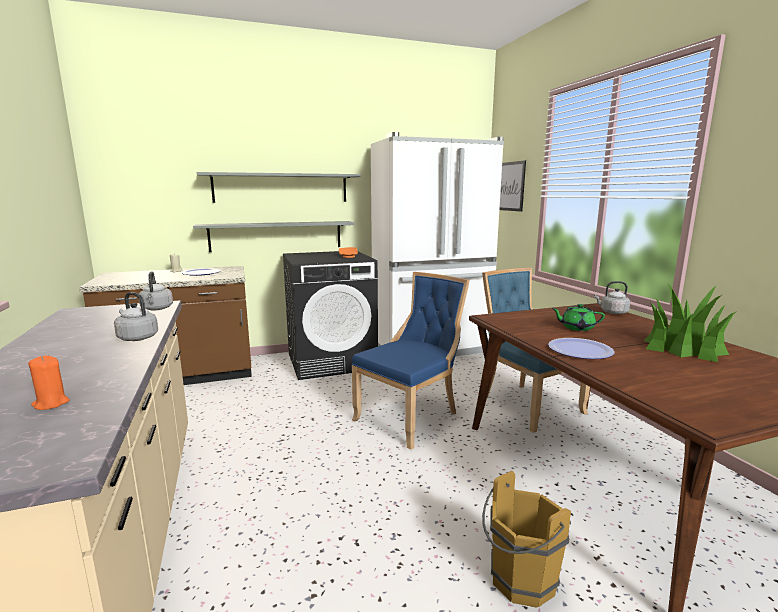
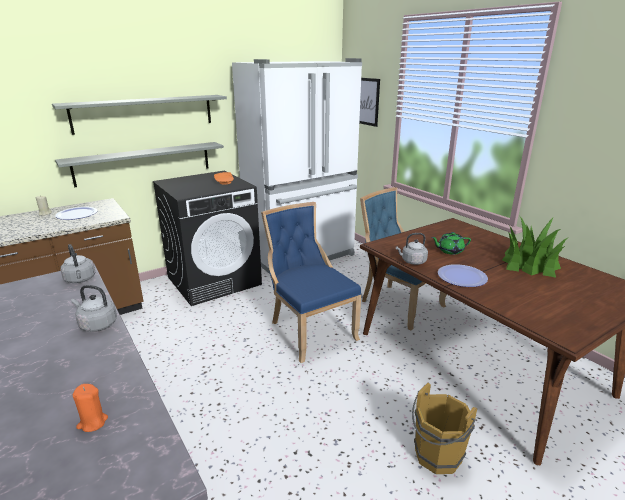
camera: 15 degrees left, 10 degrees up
(411, 417) = (309, 330): blue chair -> blue chair turned 60 degrees counterclockwise
(612, 312) = (468, 229): grey kettle -> grey kettle (412, 261)

